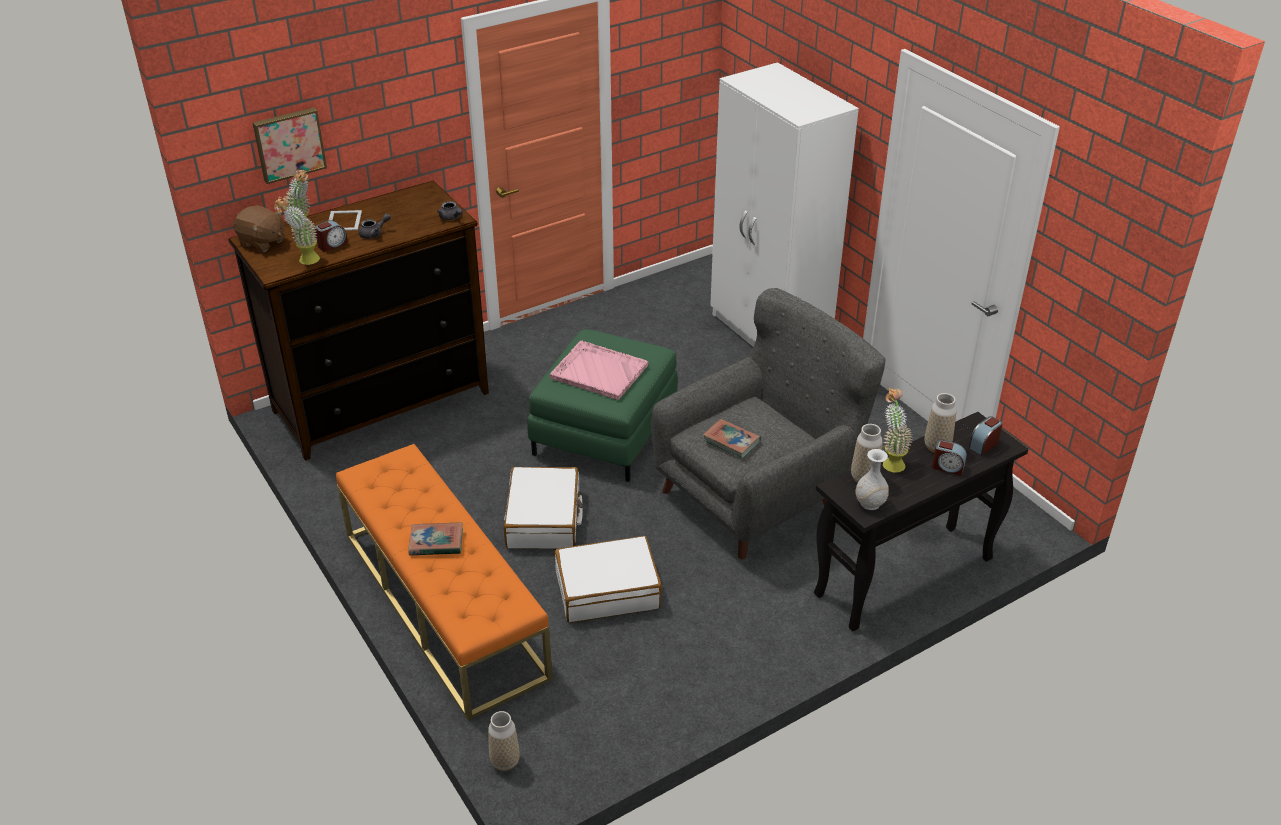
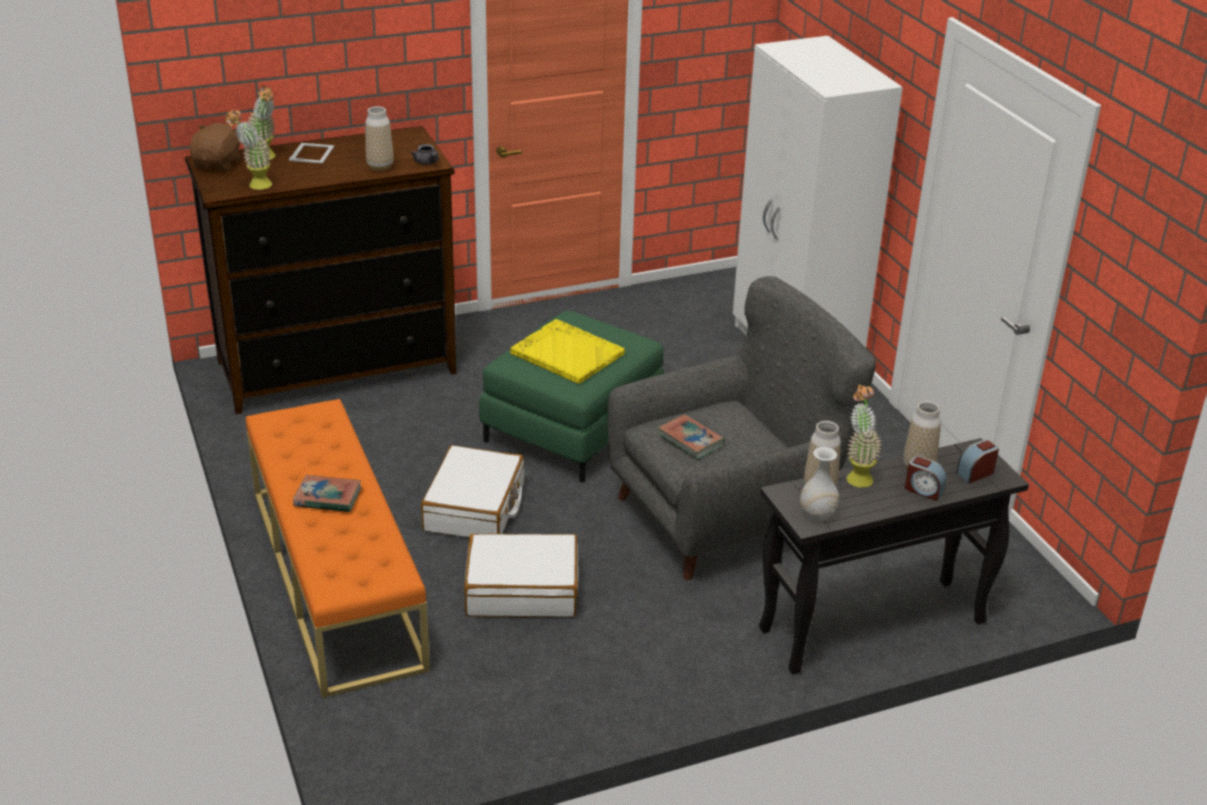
camera: 10 degrees right, 5 degrees down
(262, 242) = (218, 164): brown plush toy -> brown plush toy turned 120 degrees counterclockwise
(289, 144) = (262, 62): picture -> none
(332, 245) = (290, 174): alarm clock -> none
(374, 234) = (339, 168): grey teapot -> none
(505, 761) = (349, 746): vase -> vase (380, 167)
(598, 371) = (566, 353): pink tray -> yellow tray

